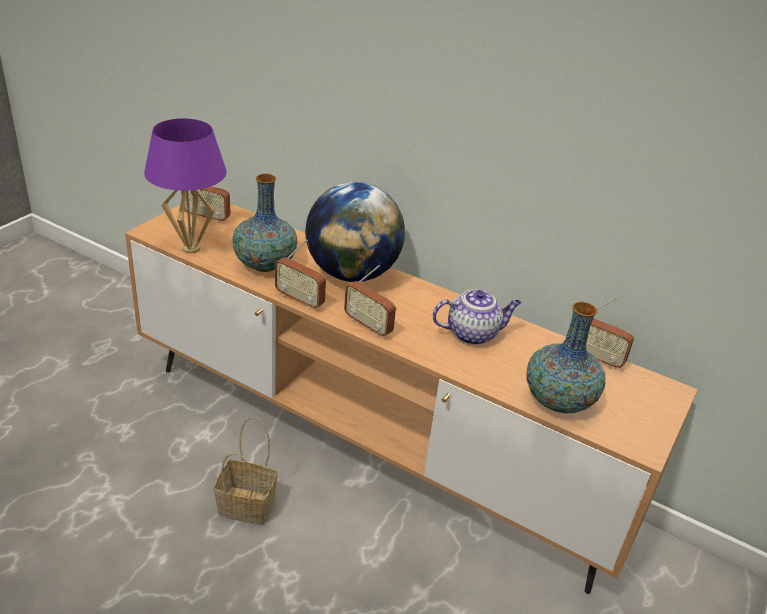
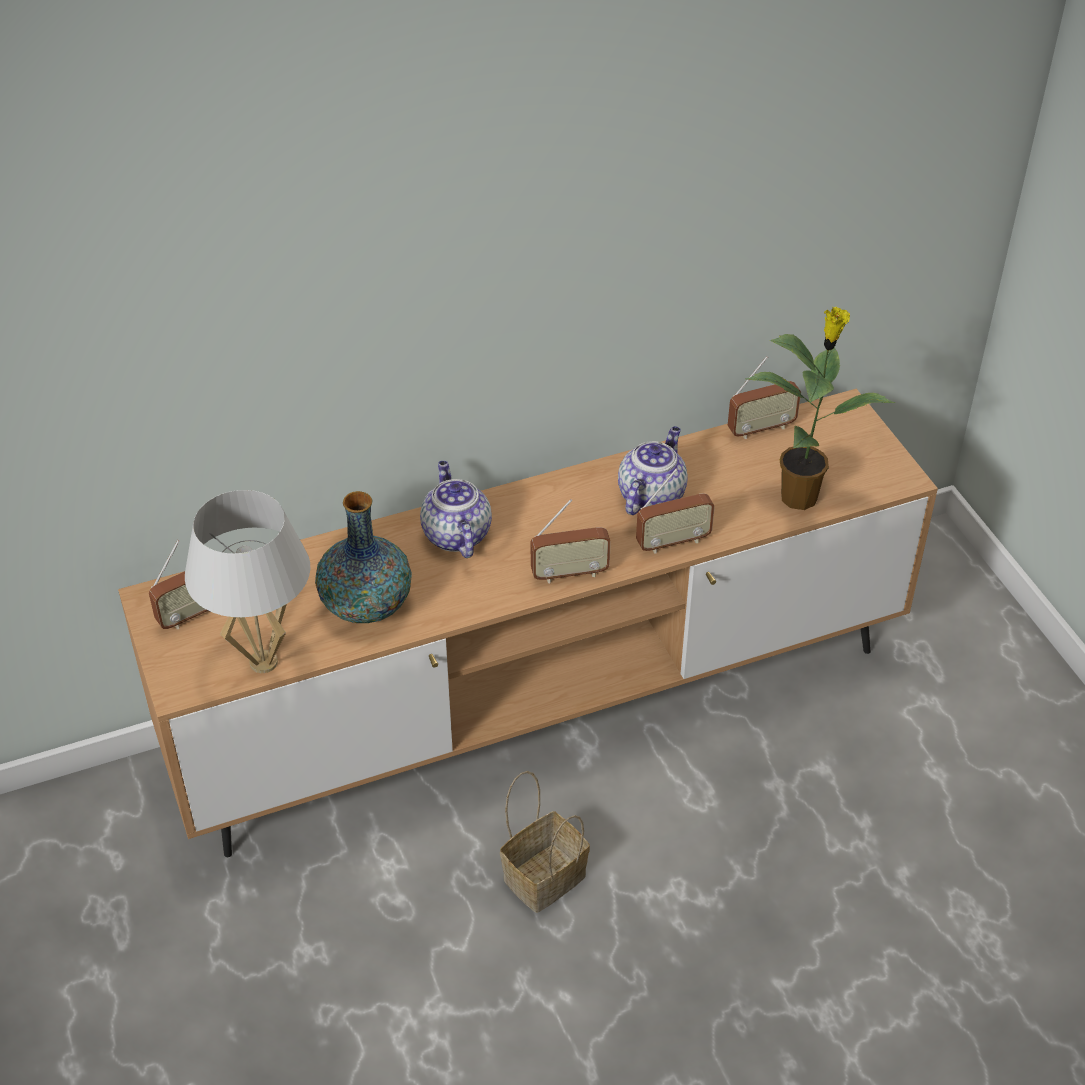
camera: 50 degrees left, 10 degrees up
(191, 248) = (263, 662): purple table lamp -> white table lamp
(299, 300) = (470, 608): radio -> radio (673, 542)
(352, 273) = (455, 534): globe -> teapot
(558, 401) = (801, 496): vase -> potted plant

